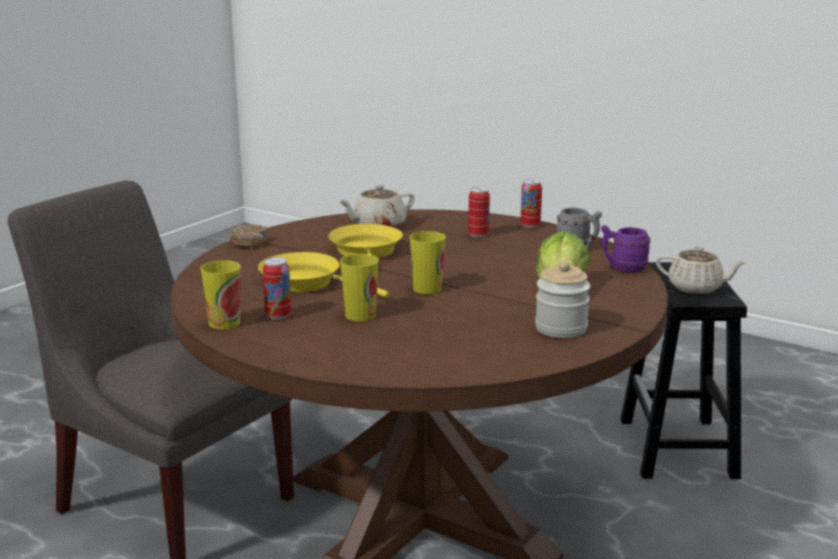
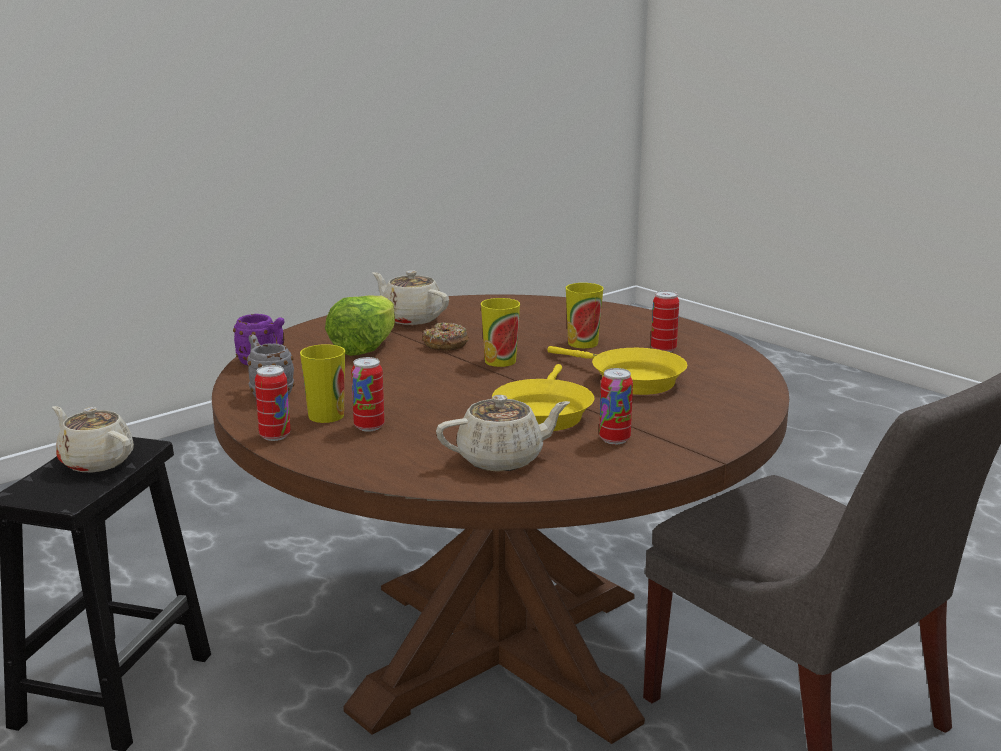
camera: 165 degrees left, 0 degrees up
(224, 323) = (716, 348): cup -> cup (326, 416)
(250, 243) = (705, 446): donut -> donut (446, 344)
(311, 242) = (614, 439): none -> can
(561, 328) = (411, 318): jar -> beige teapot

